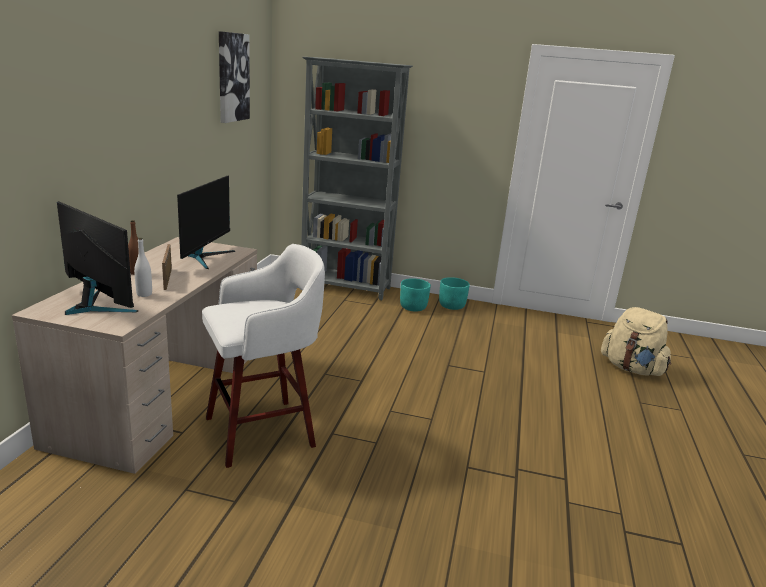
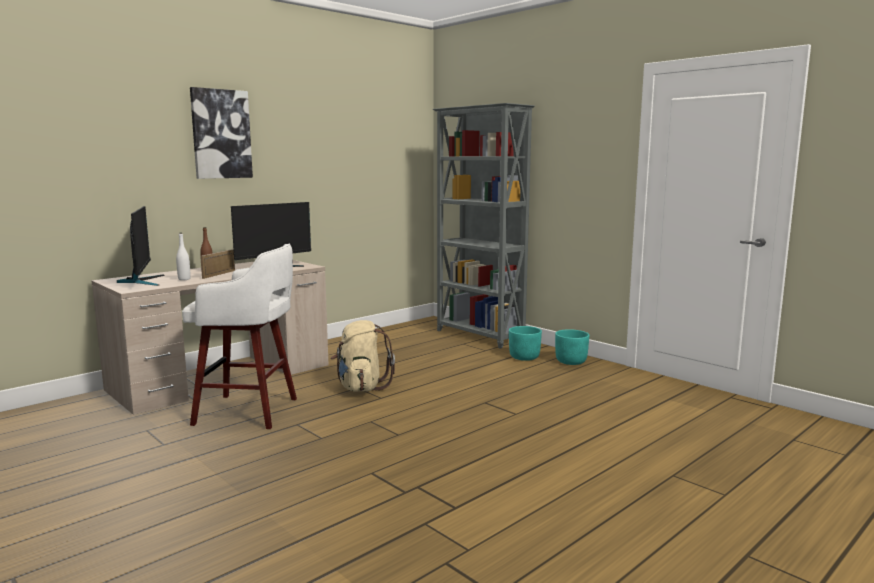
camera: 35 degrees right, 10 degrees down
(232, 77) = (369, 131): picture -> picture (221, 134)
(632, 368) = (719, 446): beige backpack -> beige backpack (361, 387)

